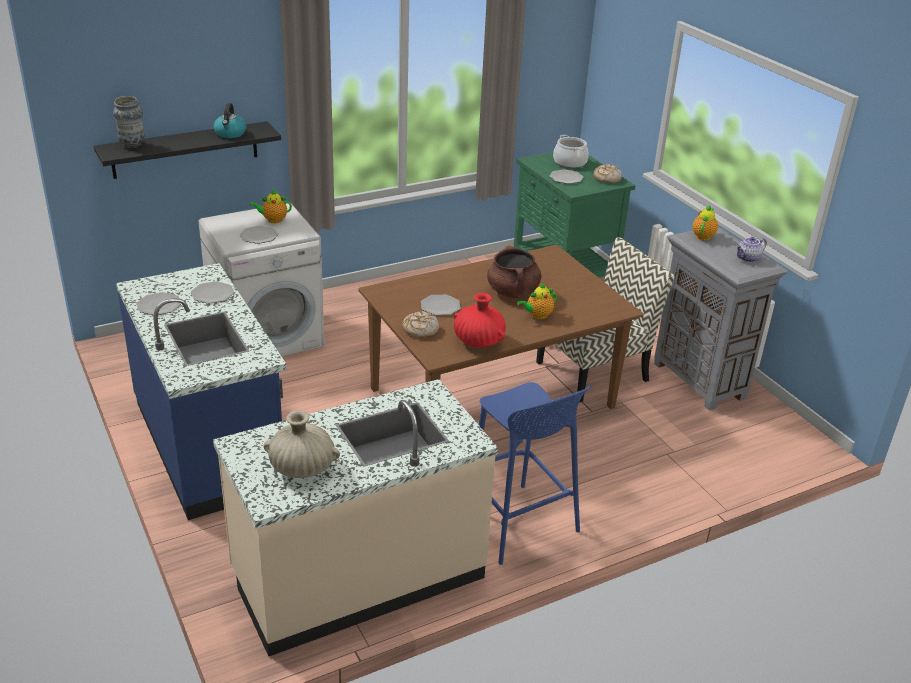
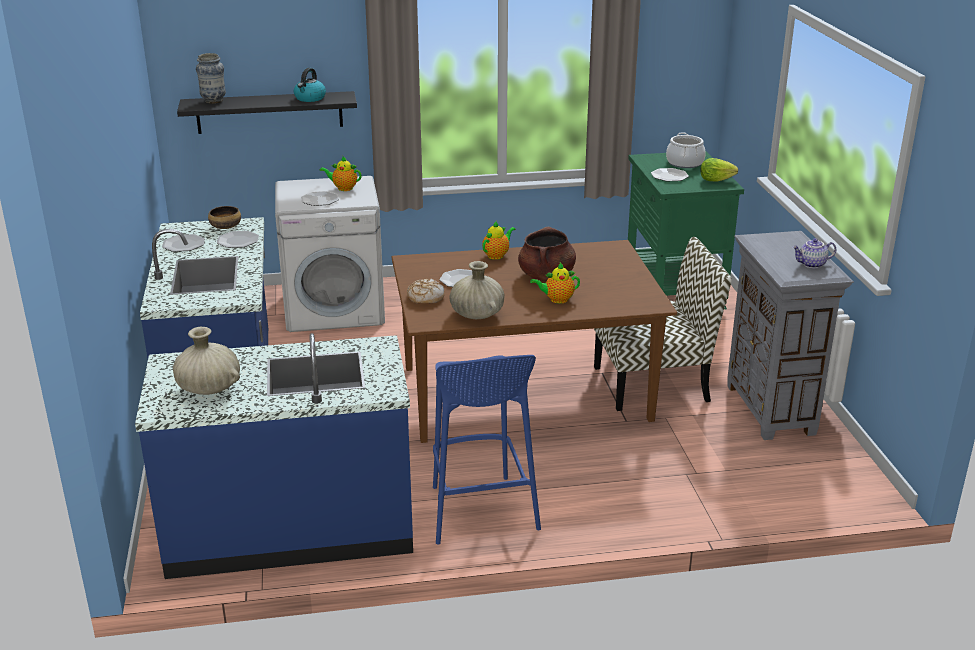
camera: 20 degrees right, 5 degrees down
(188, 278) = (226, 226): none -> bowl
(358, 575) = (290, 527): beige counter -> blue counter
(478, 341) = (477, 314): red vase -> beige vase
(606, 178) = (715, 180): bread -> lettuce
(703, 236) = (775, 238): teapot -> teapot (497, 255)

